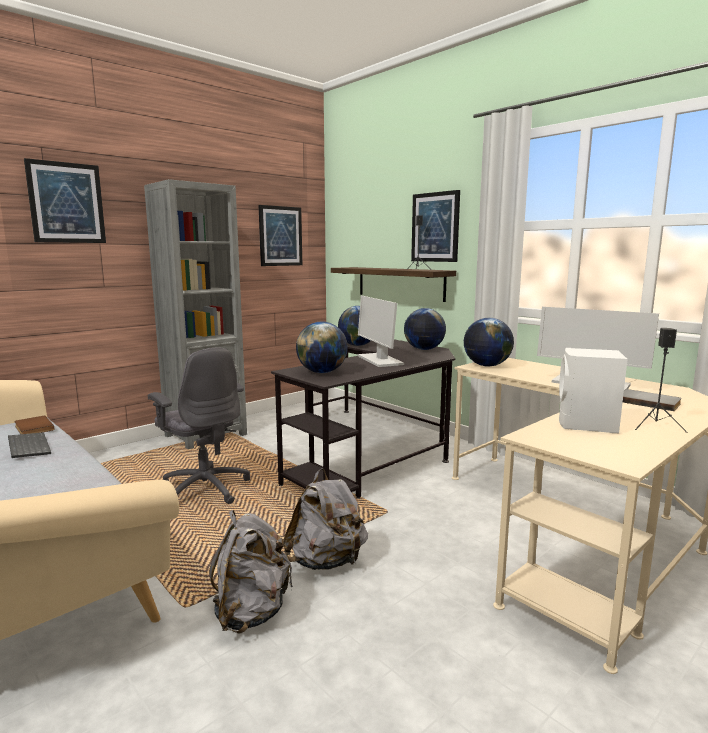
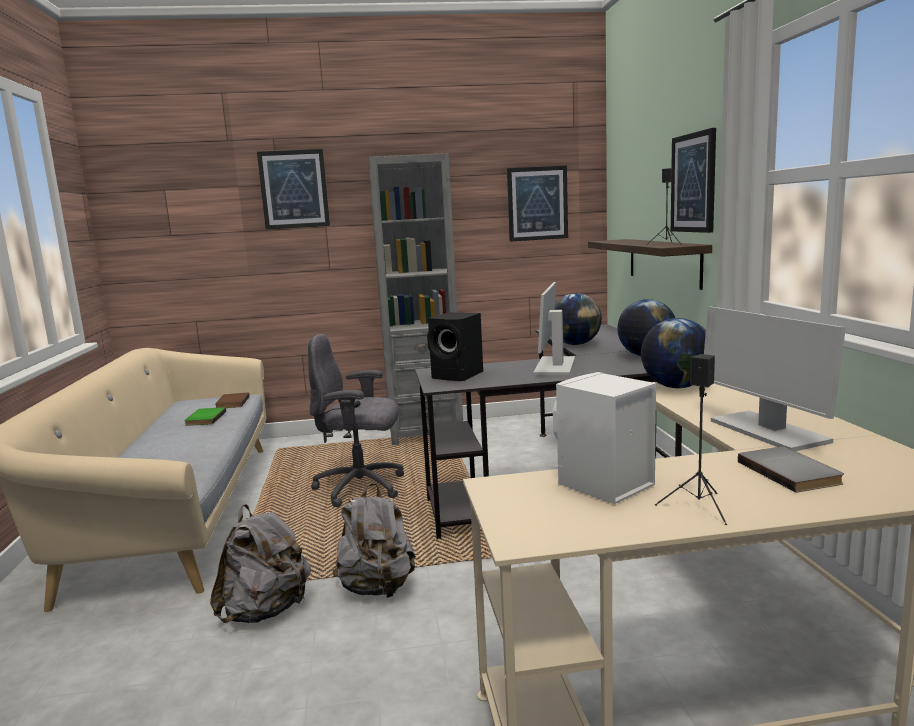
camera: 35 degrees right, 0 degrees up
(27, 447) = (204, 418): keyboard -> green book
(205, 489) = (361, 488): grey office chair -> grey office chair turned 105 degrees clockwise
(322, 372) = (459, 375): globe -> black speaker

